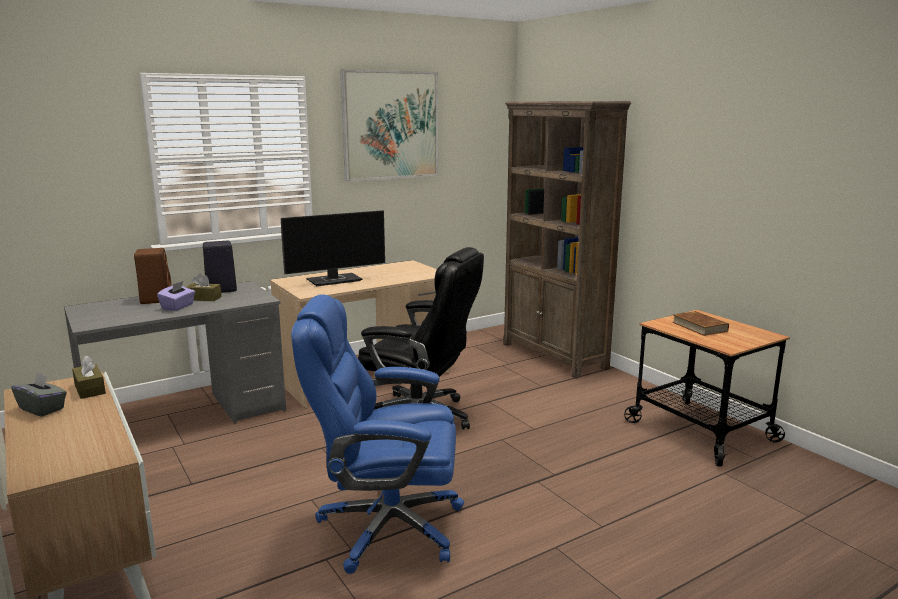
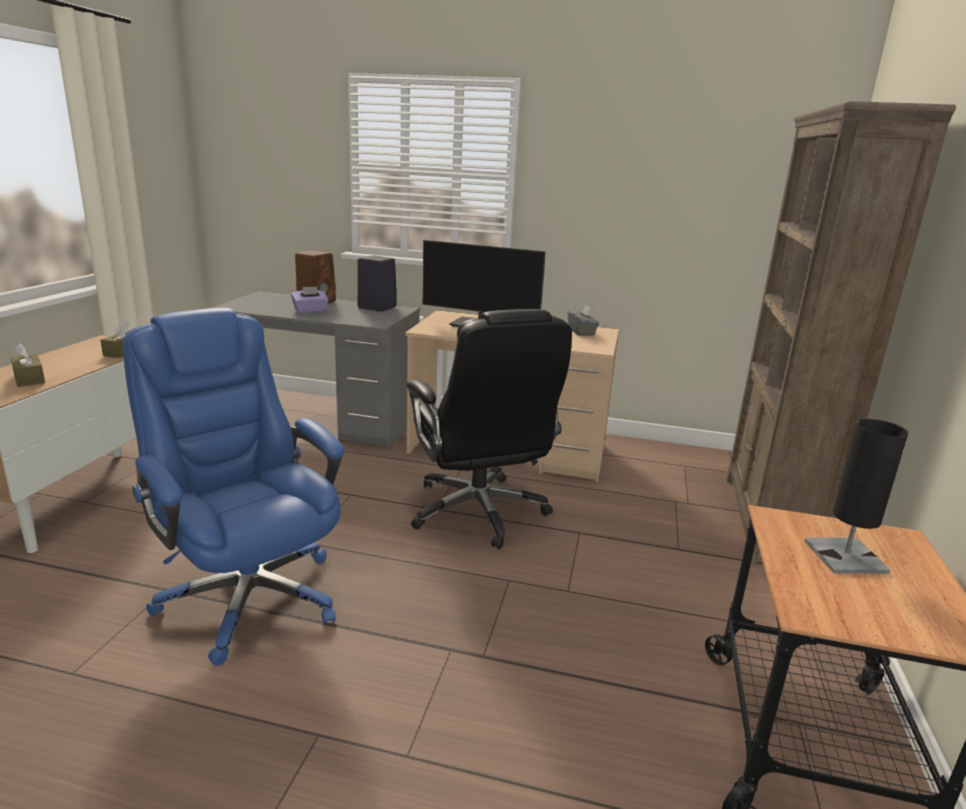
camera: 45 degrees right, 5 degrees up
(42, 409) = (73, 354): grey tissue box -> grey tissue box (581, 332)
(203, 298) = (345, 310): brown tissue box -> brown tissue box (29, 378)
(390, 125) = (630, 147): picture -> none
(699, 326) = (845, 557): brown book -> black table lamp

